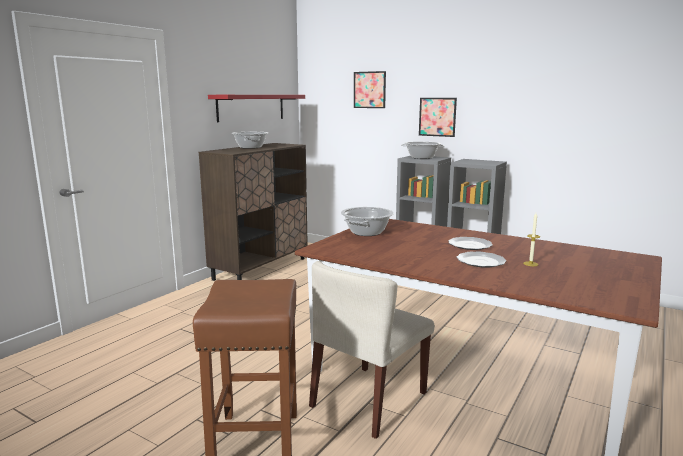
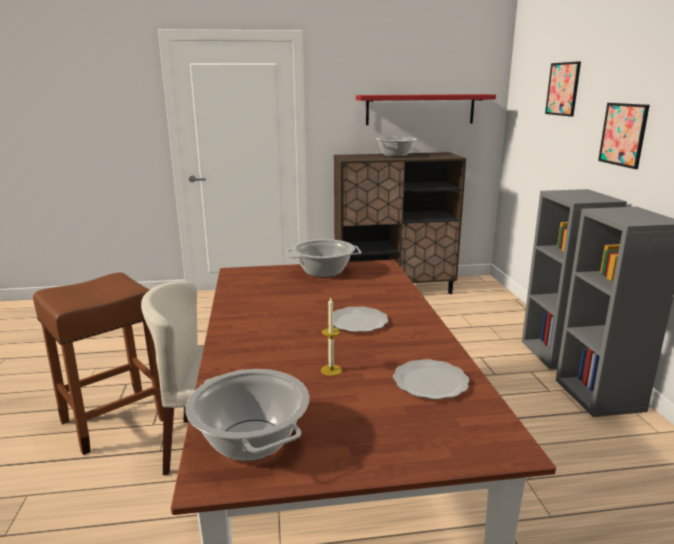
camera: 50 degrees right, 5 degrees up
(422, 157) = (577, 195): cooking pot -> cooking pot (251, 440)
(481, 262) = (297, 342): plate -> plate (430, 383)

